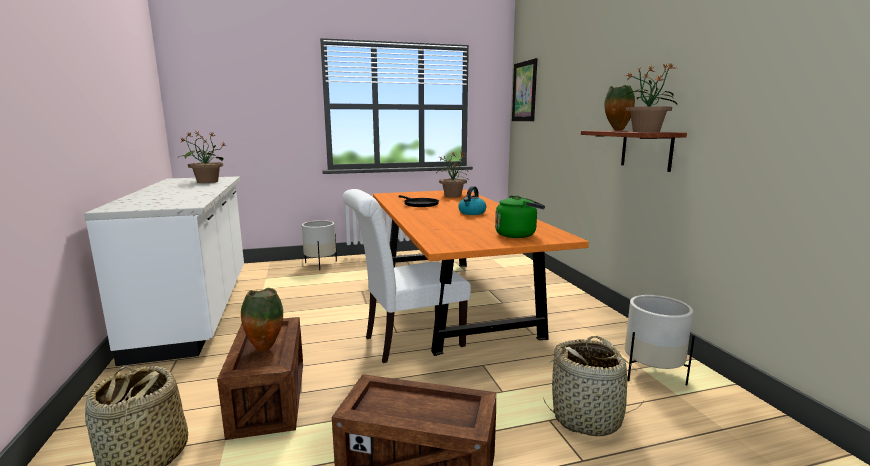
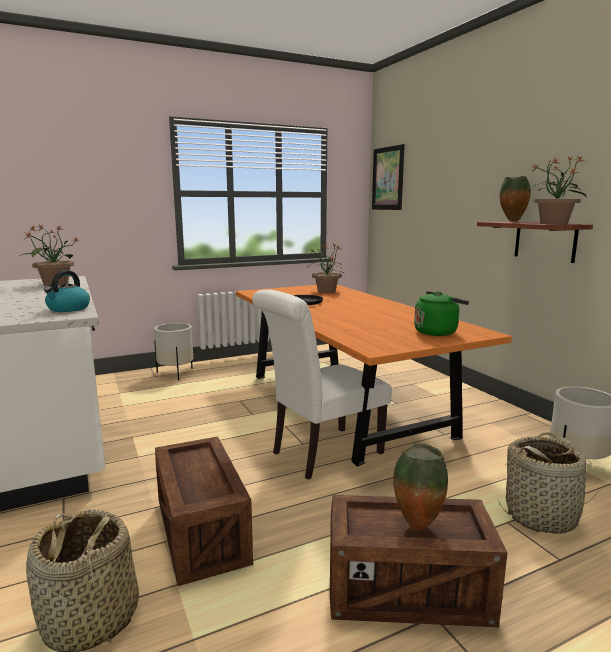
camera: 10 degrees left, 0 degrees up
(265, 348) = (202, 476): vase -> vase (416, 524)
(472, 213) = (366, 310): kettle -> kettle (68, 309)

